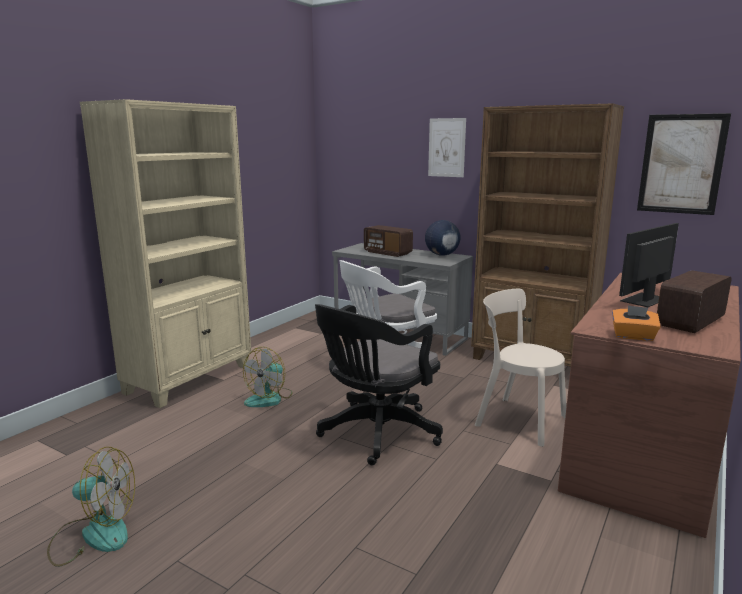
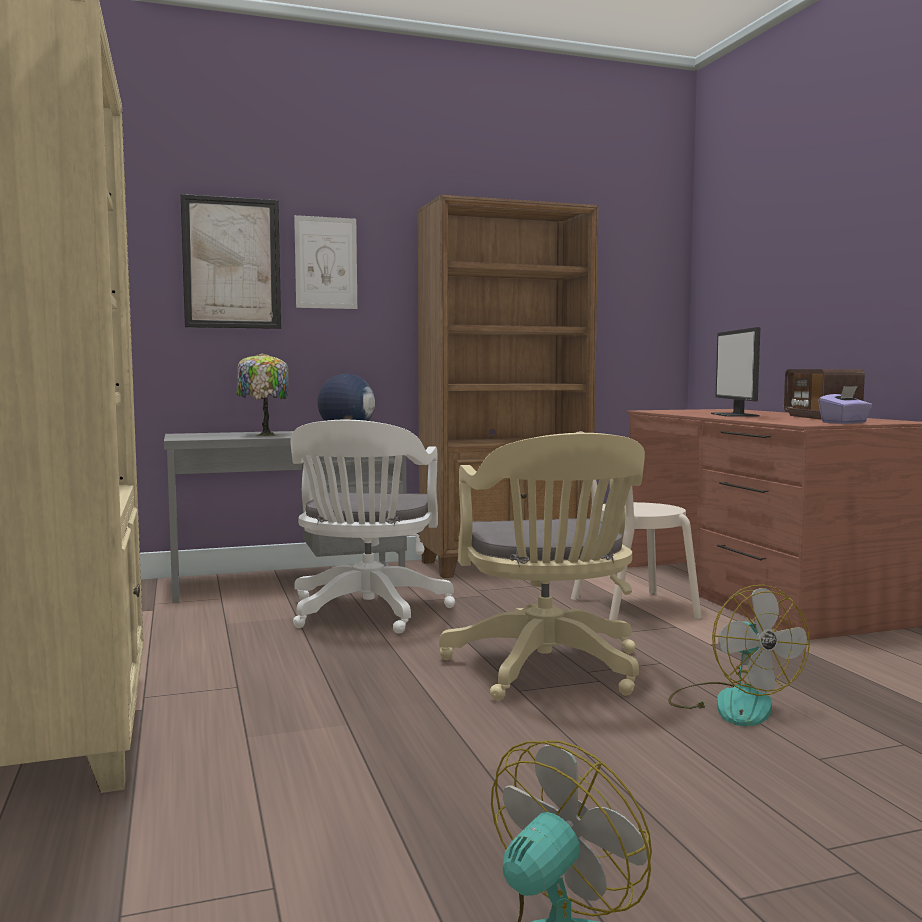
camera: 50 degrees left, 10 degrees down
(269, 398) = (301, 697): fan -> fan (732, 703)
(375, 434) = (547, 671): black office chair -> beige office chair
(387, 253) = (264, 435): radio -> table lamp
(633, 336) = (844, 423): orange tissue box -> purple tissue box
(681, 164) = (621, 290): picture -> picture (231, 263)

